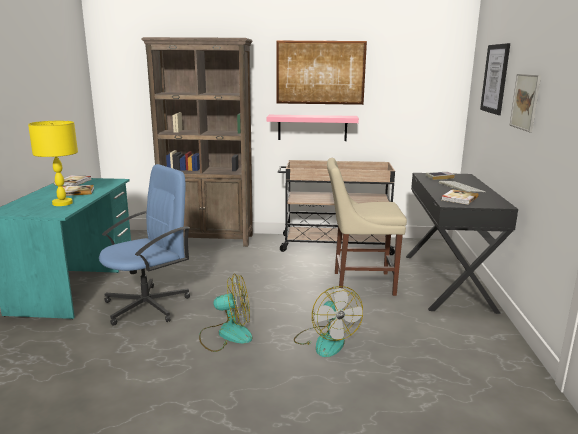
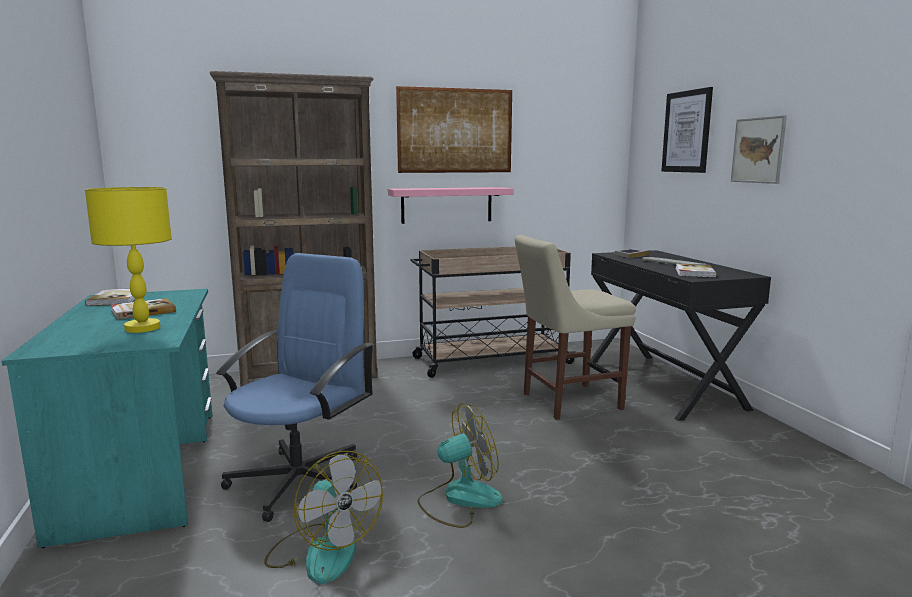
camera: 20 degrees left, 5 degrees down
(325, 341) = (598, 480): fan -> fan (322, 551)

